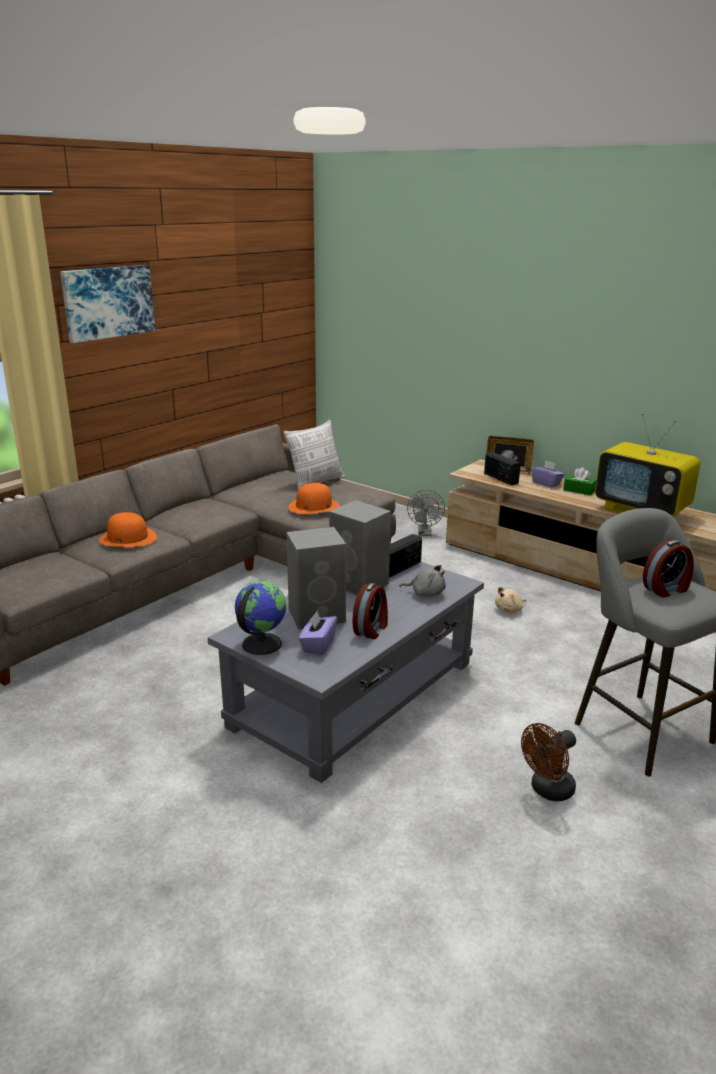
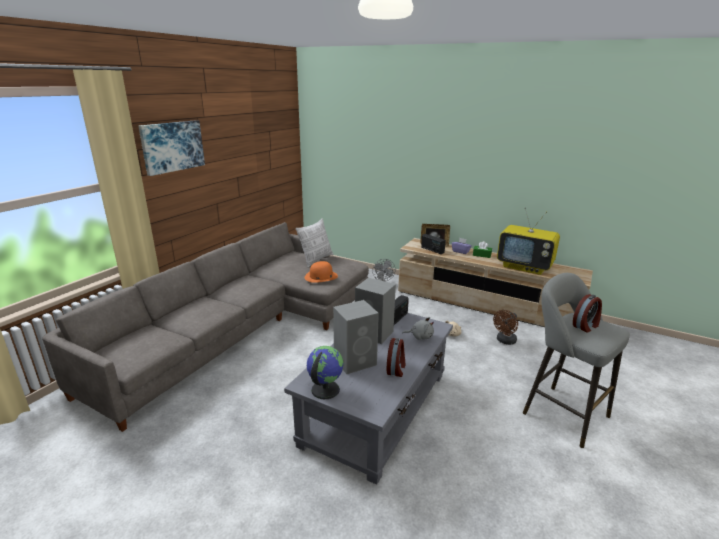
camera: 10 degrees left, 0 degrees up
(128, 538) = (201, 310): orange hat -> none
(318, 645) = (365, 386): purple tissue box -> none
(547, 790) = (526, 468): brown fan -> brown fan (504, 341)

